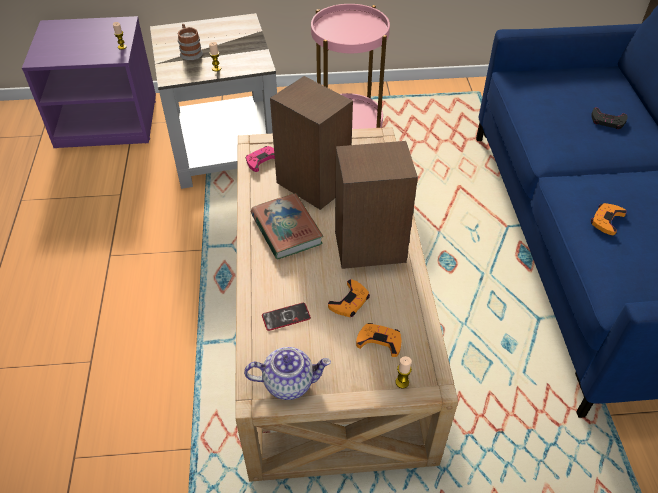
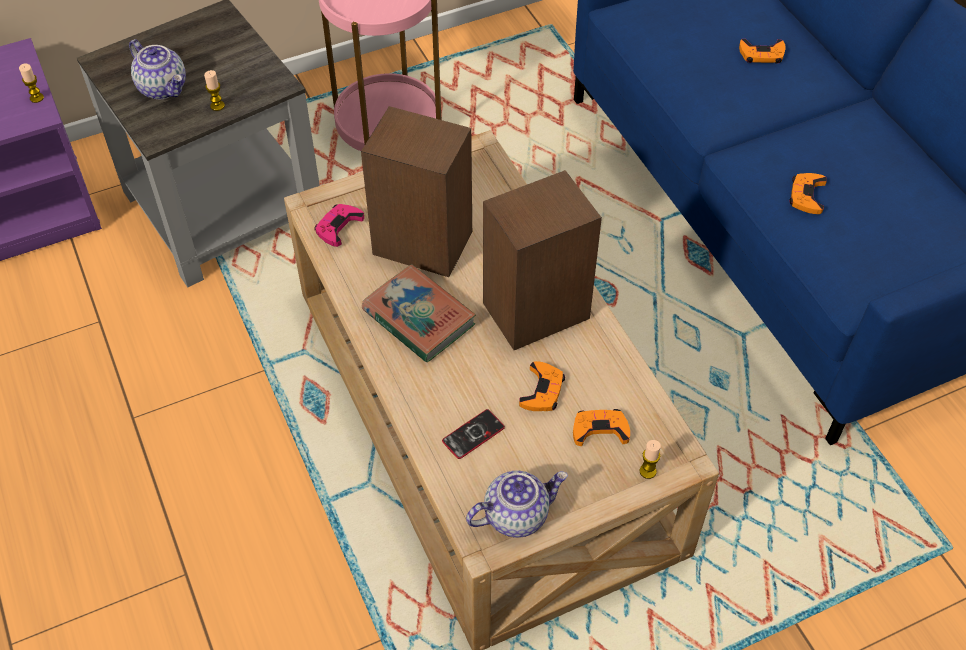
camera: 20 degrees left, 5 degrees up
(190, 52) = (163, 87): mug -> teapot
(607, 121) = (762, 54): black game controller -> orange game controller

